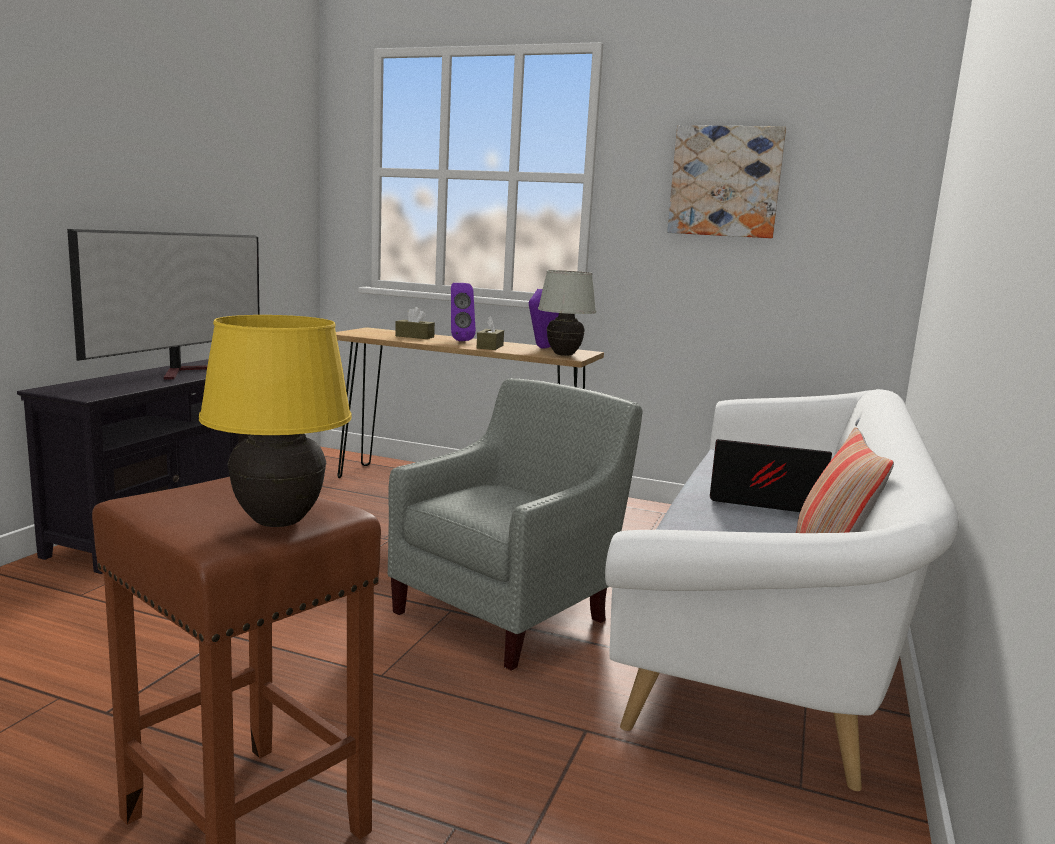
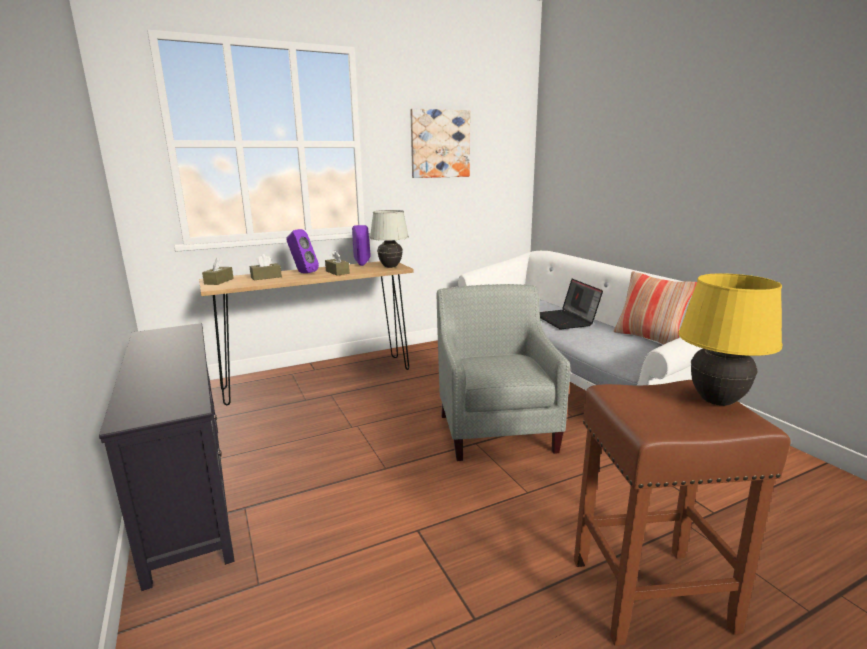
camera: 45 degrees left, 5 degrees up
(188, 371) = (166, 357): television -> none
(369, 331) = (219, 281): none -> brown tissue box
(761, 501) = (566, 320): laptop -> laptop turned 75 degrees counterclockwise

